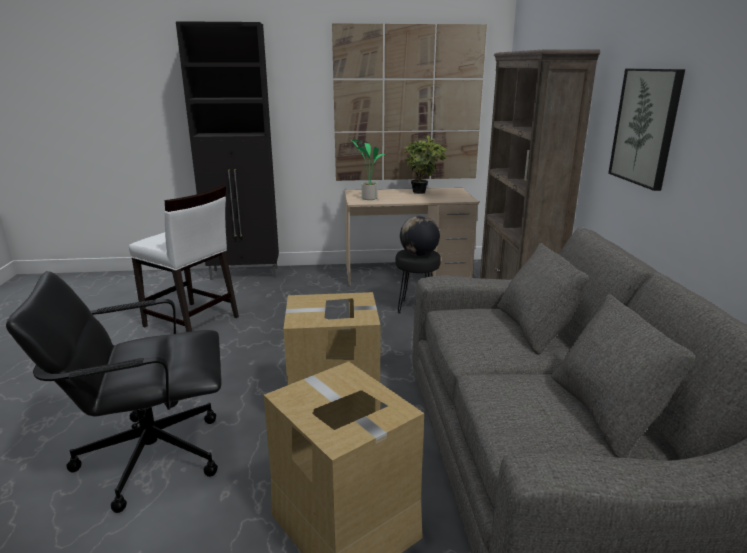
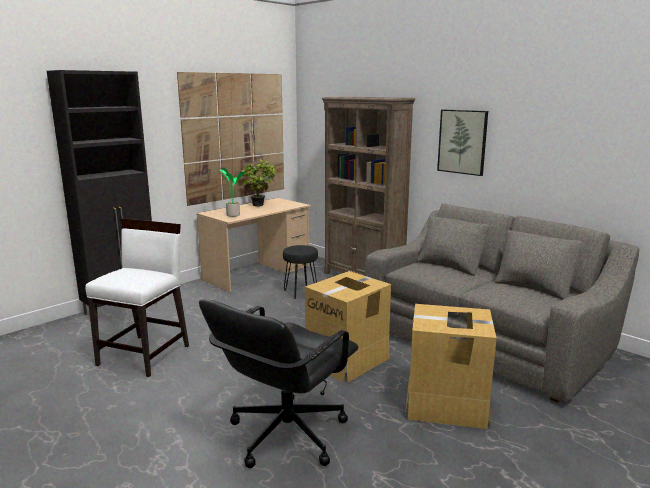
camera: 40 degrees left, 5 degrees down
(191, 322) = (145, 355): white chair -> white chair turned 60 degrees counterclockwise
(419, 254) = (302, 249): globe -> none

